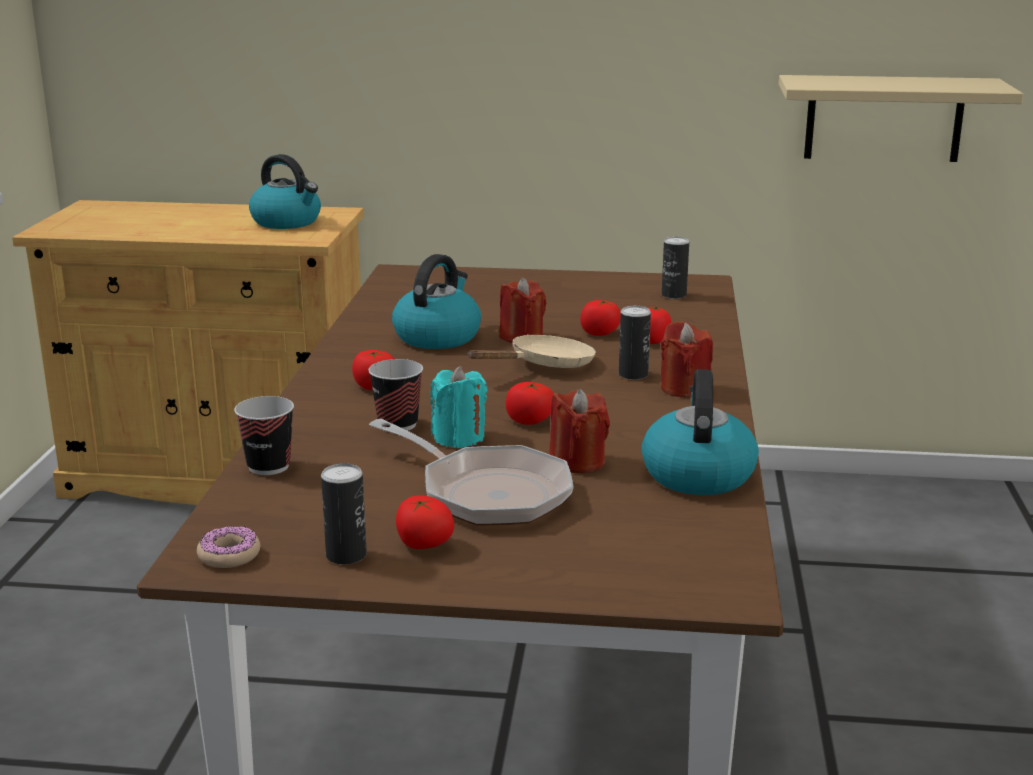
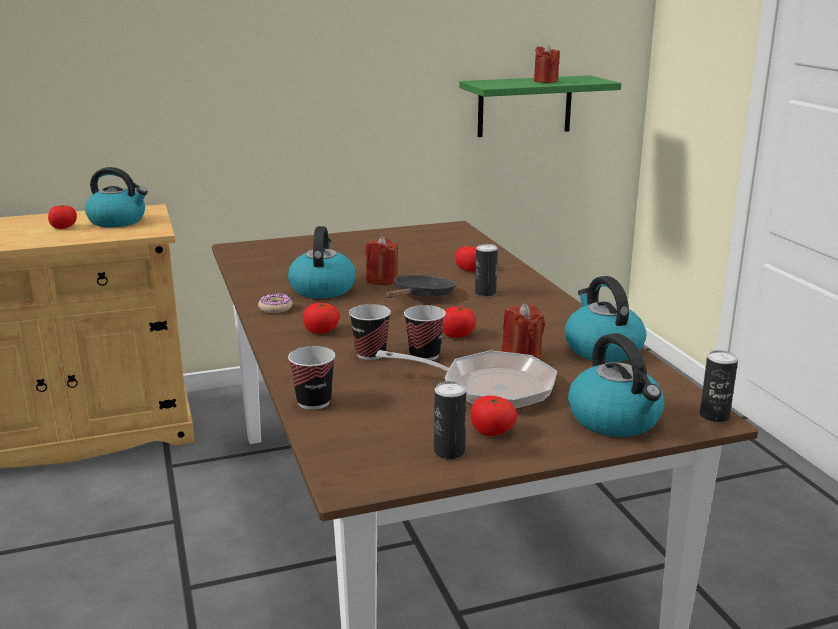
camera: 25 degrees left, 0 degrees up
(229, 555) = (366, 472): donut -> donut (275, 308)
(458, 438) = (424, 355): turquoise candle -> cup
(545, 365) = (421, 296): beige frying pan -> black frying pan
(596, 566) = (615, 420): none -> kettle
(600, 333) = (430, 269): tomato -> tomato (64, 227)
(674, 295) = (447, 238): can -> can (714, 416)
(684, 389) = (528, 297): red candle -> red candle (545, 81)
(884, 118) = (524, 106): beige shelf -> green shelf

